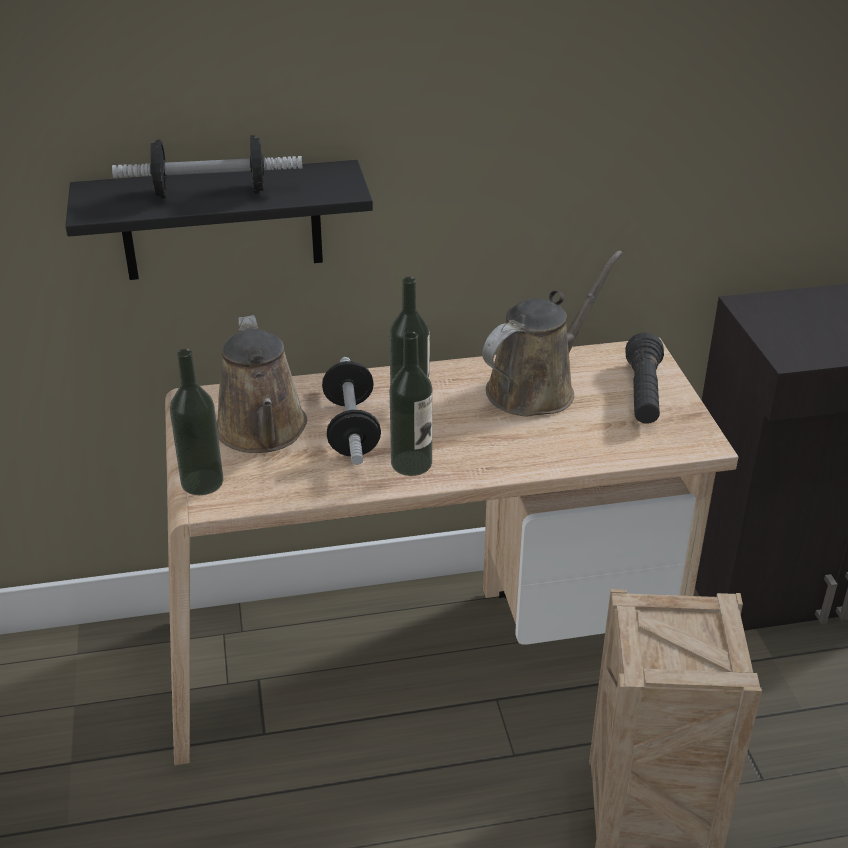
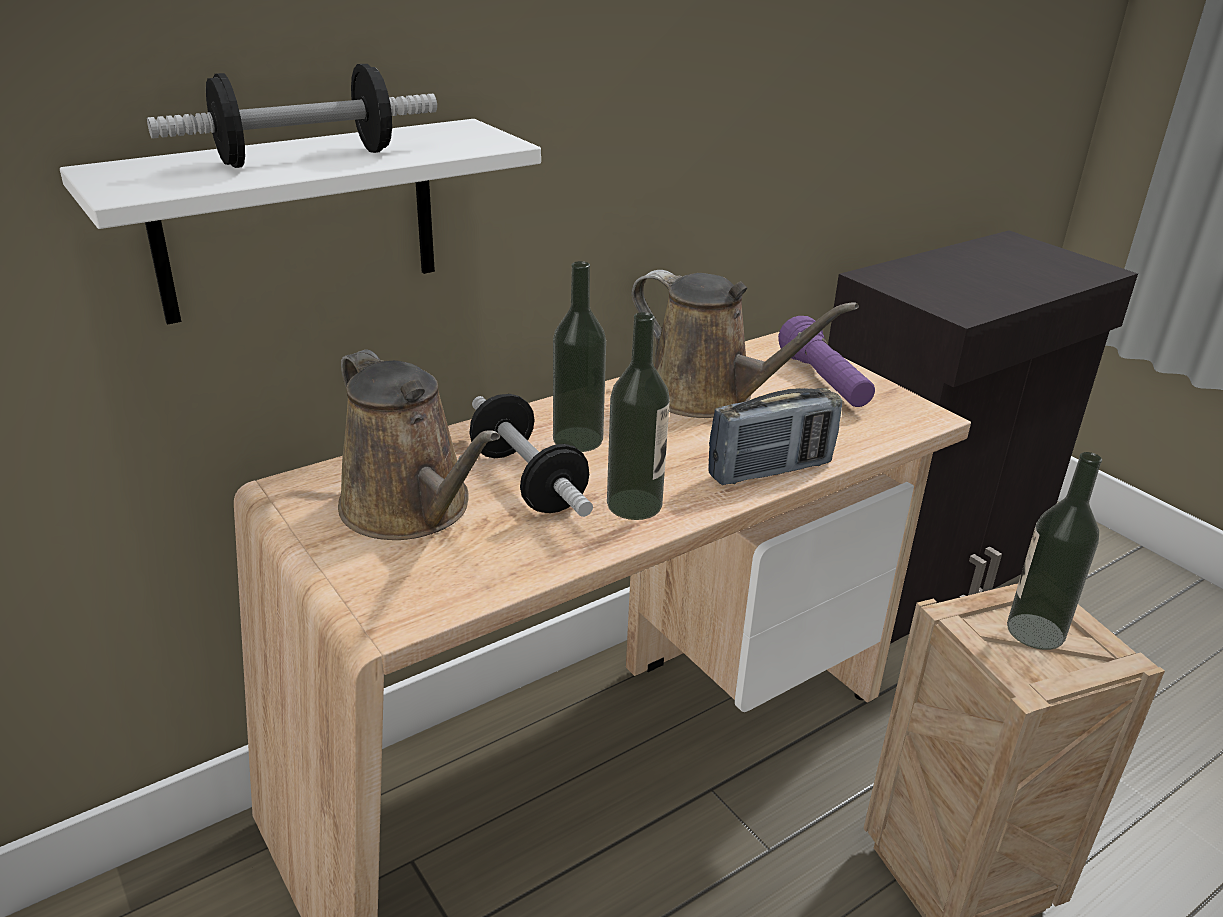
camera: 25 degrees left, 5 degrees down
(202, 482) = (367, 592): bottle -> bottle (1035, 631)
(221, 221) = (298, 220): black shelf -> white shelf
(532, 460) = (770, 470): none -> radio
(537, 388) = (708, 396): brown watering can -> brown watering can turned 105 degrees clockwise
(643, 395) = (824, 382): black flashlight -> purple flashlight

